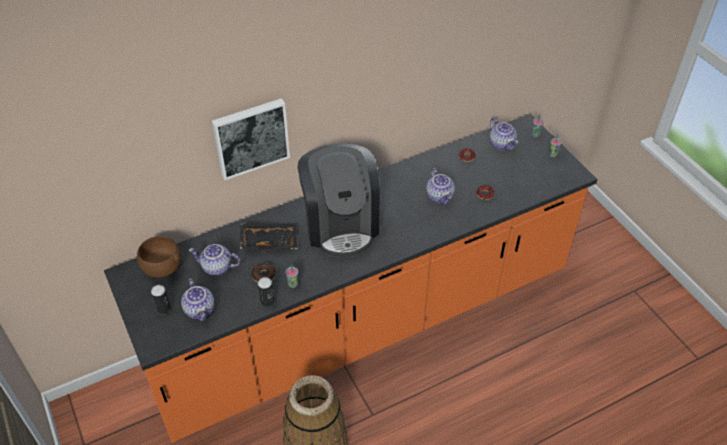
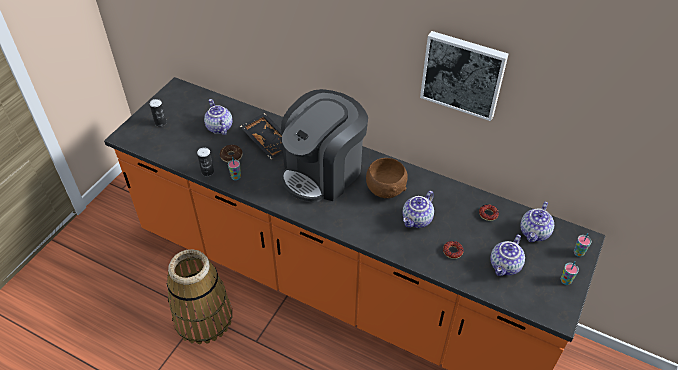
camera: 55 degrees right, 0 degrees up
(161, 268) = (196, 101): brown bowl -> brown bowl (385, 189)
(200, 310) = (173, 141): teapot -> teapot (505, 266)
(250, 137) = (295, 45): picture -> picture (463, 74)

